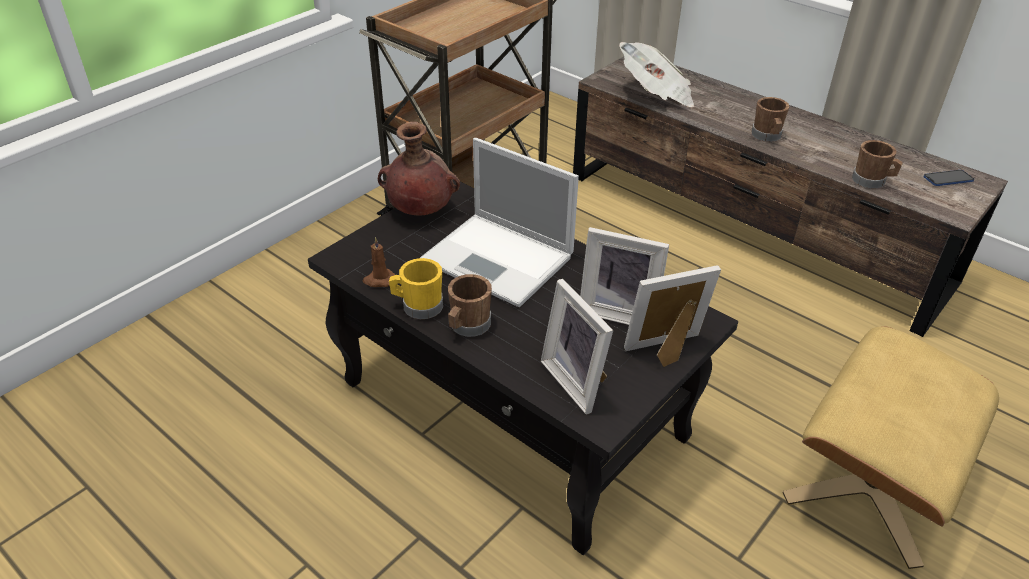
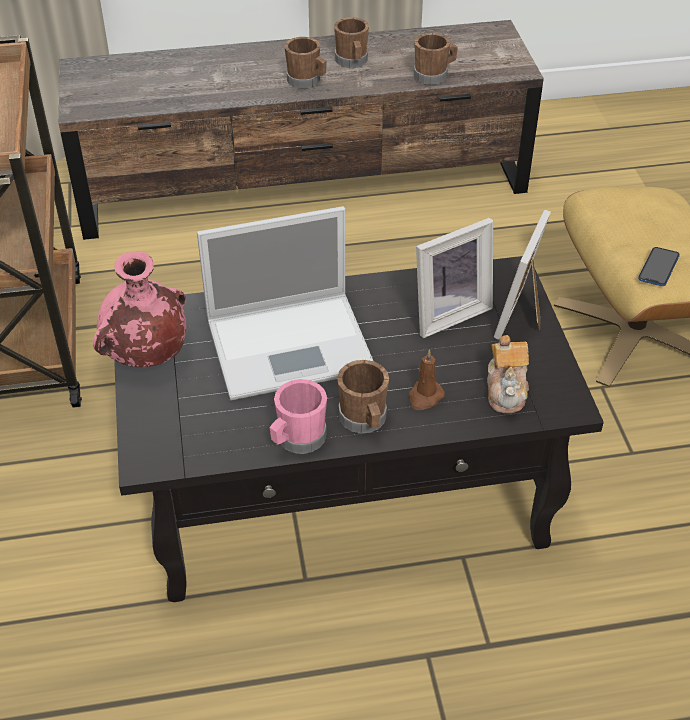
camera: 50 degrees left, 5 degrees up
(379, 280) = (223, 447): brown candle -> brown candle (425, 397)
(418, 306) = (297, 439): yellow mug -> pink mug
(420, 211) = (146, 356): brown vase -> pink vase
(578, 380) = (506, 390): picture frame -> teapot
(656, 94) = (155, 95): newspaper -> none
(820, 142) = (352, 62): none -> brown mug
(948, 179) = (476, 42): phone -> phone (658, 268)

